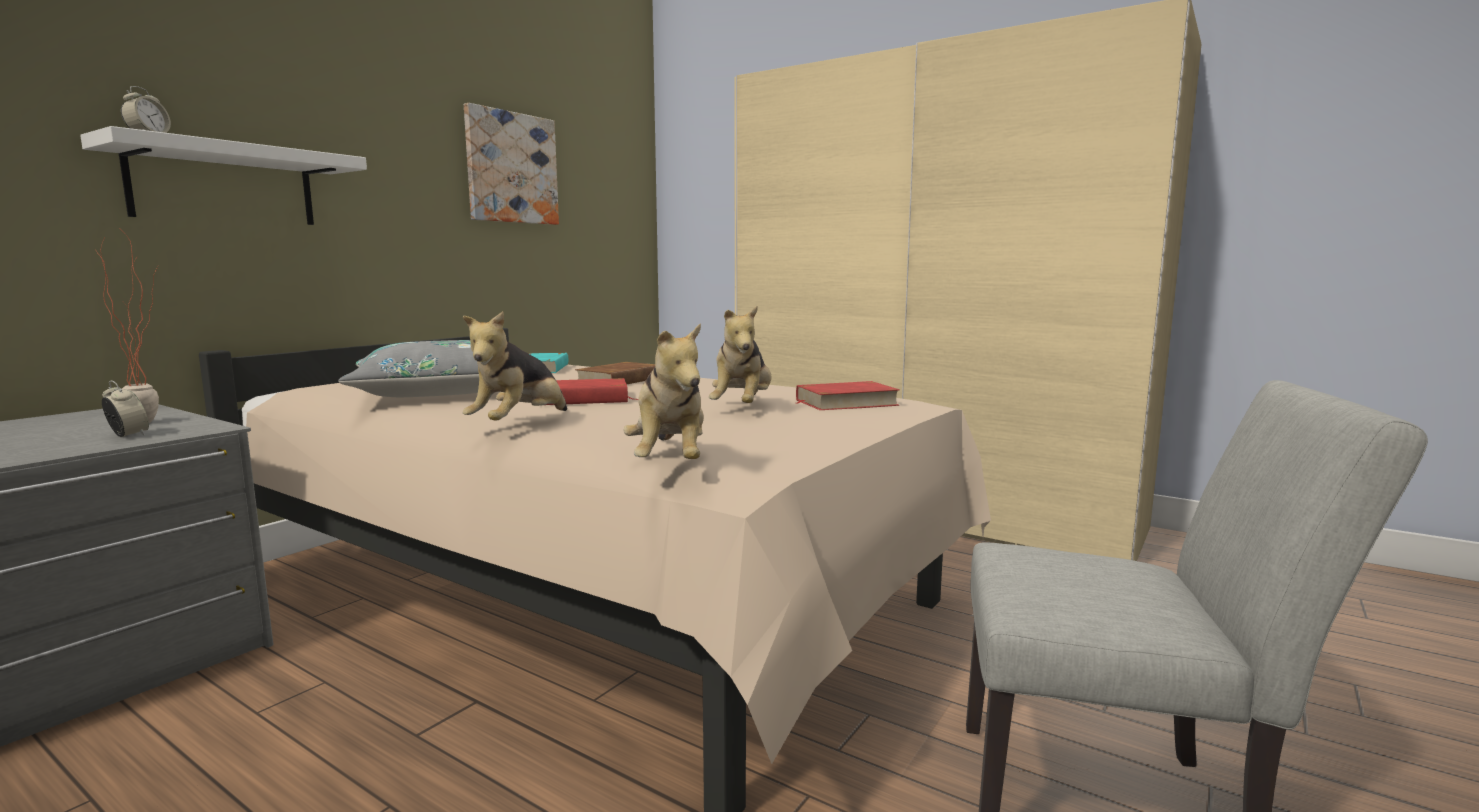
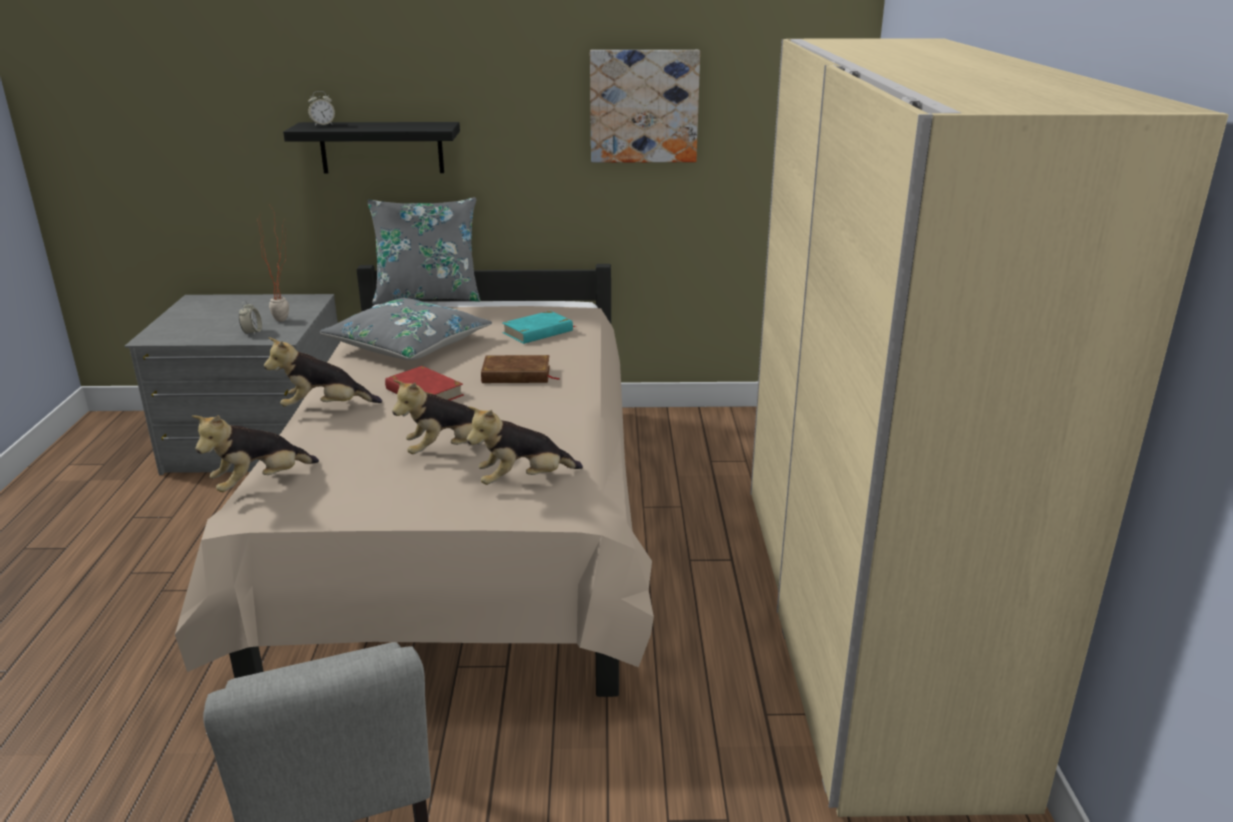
camera: 55 degrees right, 15 degrees up
(224, 185) = (381, 147): white shelf -> black shelf
(319, 382) = (428, 297): none -> grey pillow
(845, 403) = (523, 481): red book -> plush toy

